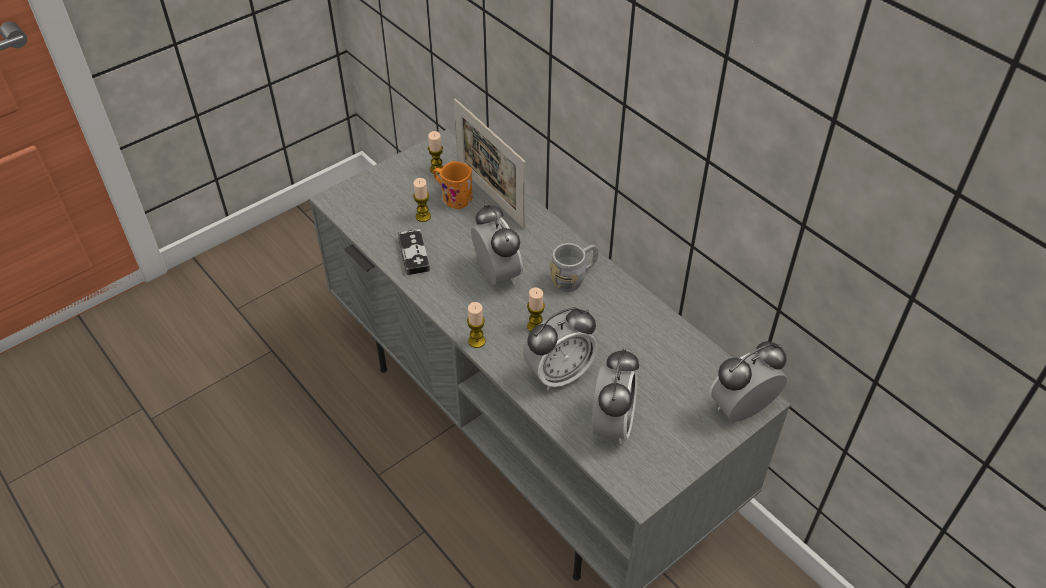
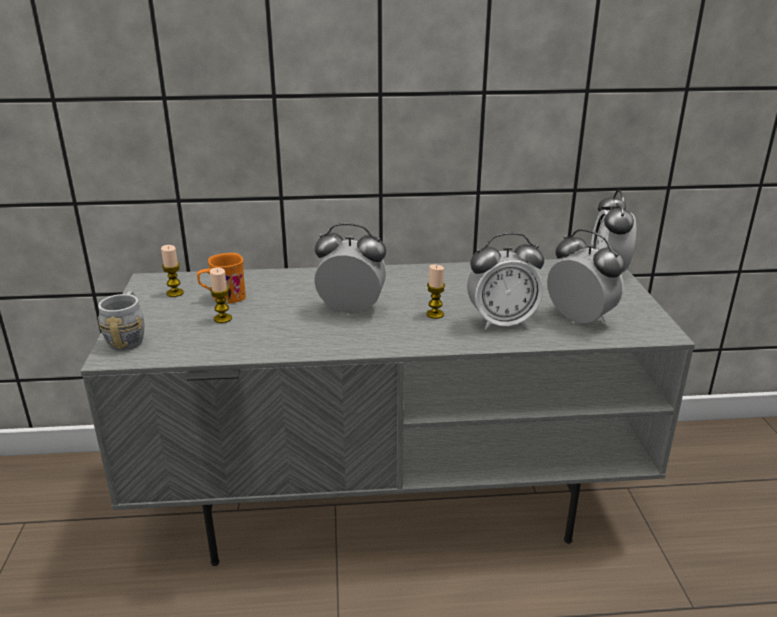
camera: 55 degrees left, 20 degrees down
(414, 254) = (263, 339): game controller -> none
(476, 341) = (419, 345): candle -> none
(490, 195) = (251, 282): picture frame -> none
(559, 374) = (501, 322): alarm clock -> alarm clock turned 75 degrees clockwise
(574, 278) = (402, 282): grey mug -> grey mug (129, 338)

